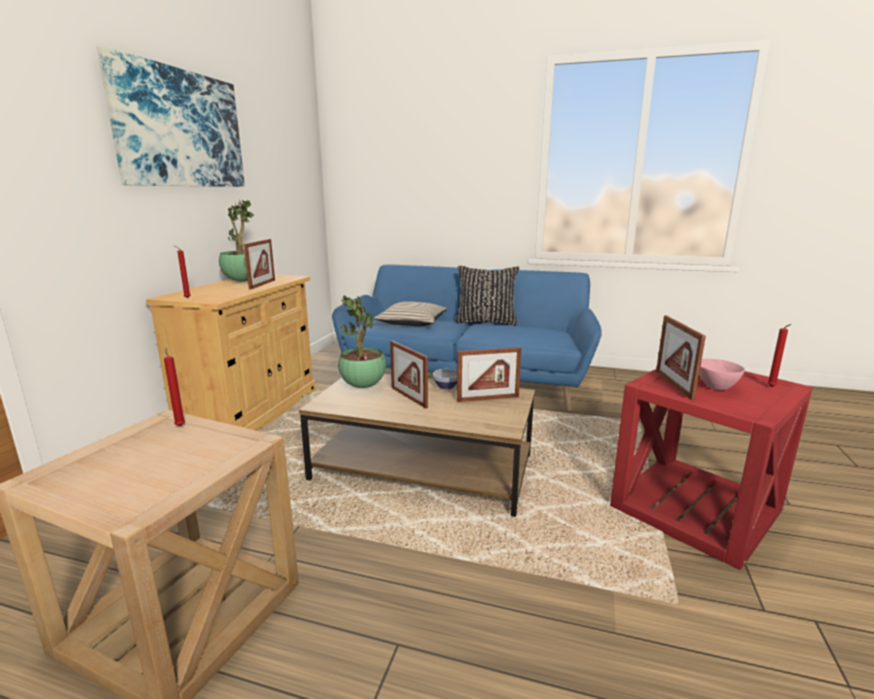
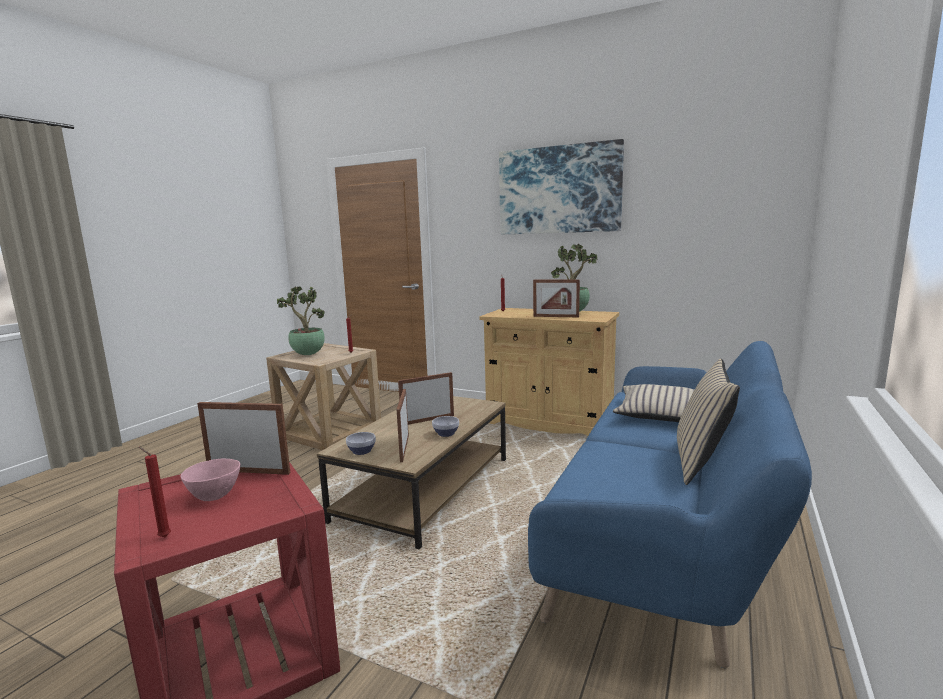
camera: 100 degrees right, 5 degrees down
(364, 386) = (460, 406): potted plant -> potted plant (307, 355)
(486, 322) = (701, 462): black pillow -> beige pillow
(504, 416) = (362, 451): none -> bowl

